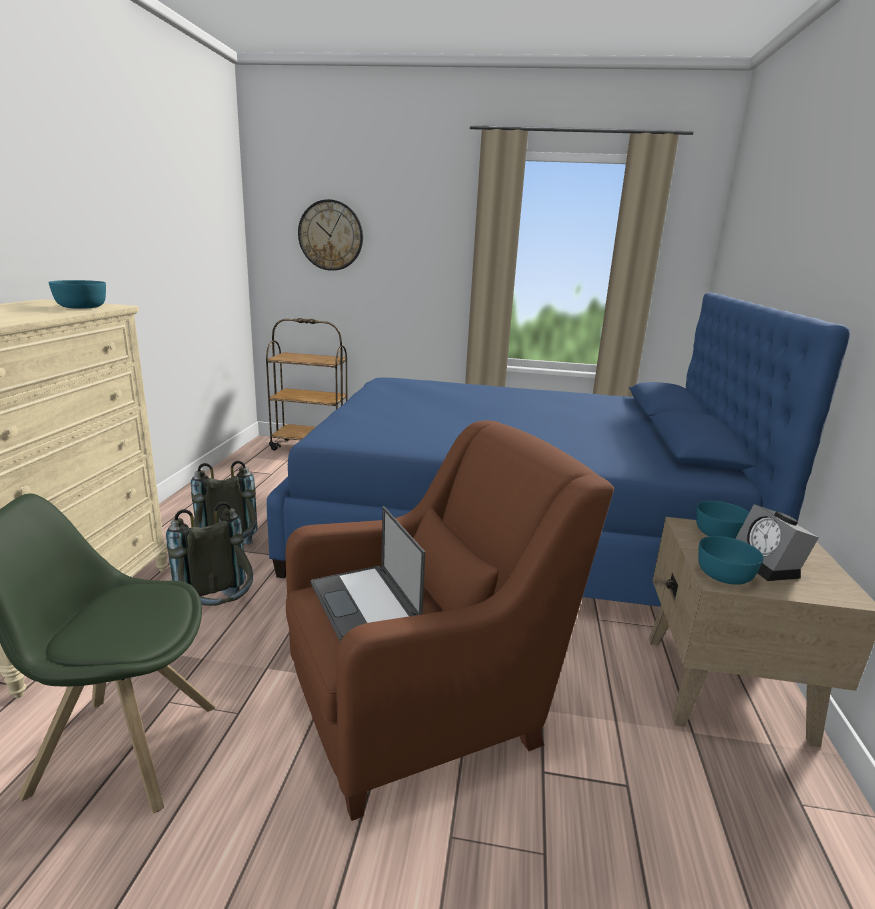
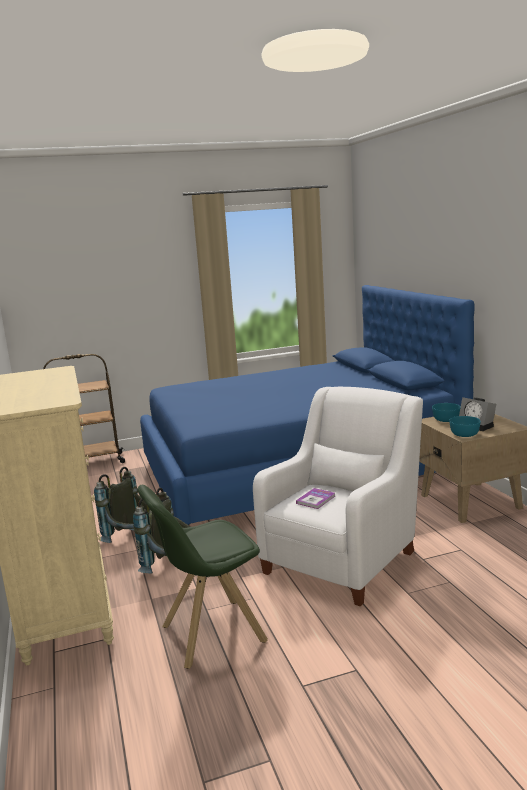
camera: 25 degrees left, 5 degrees down
(81, 307) = (48, 373): turquoise bowl -> none
(331, 235) = (78, 284): wall clock -> none
(365, 603) = (316, 499): laptop -> book
(424, 704) = (343, 558): brown armchair -> white armchair

